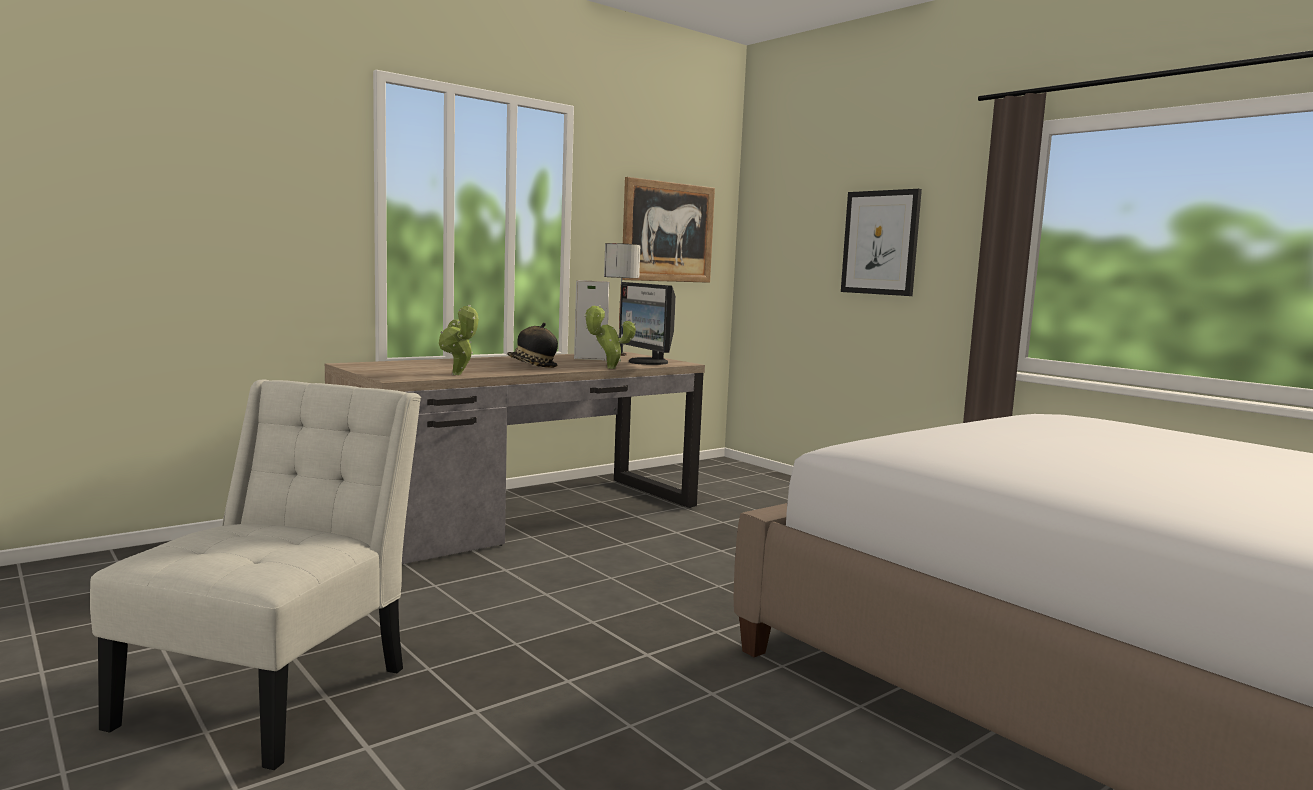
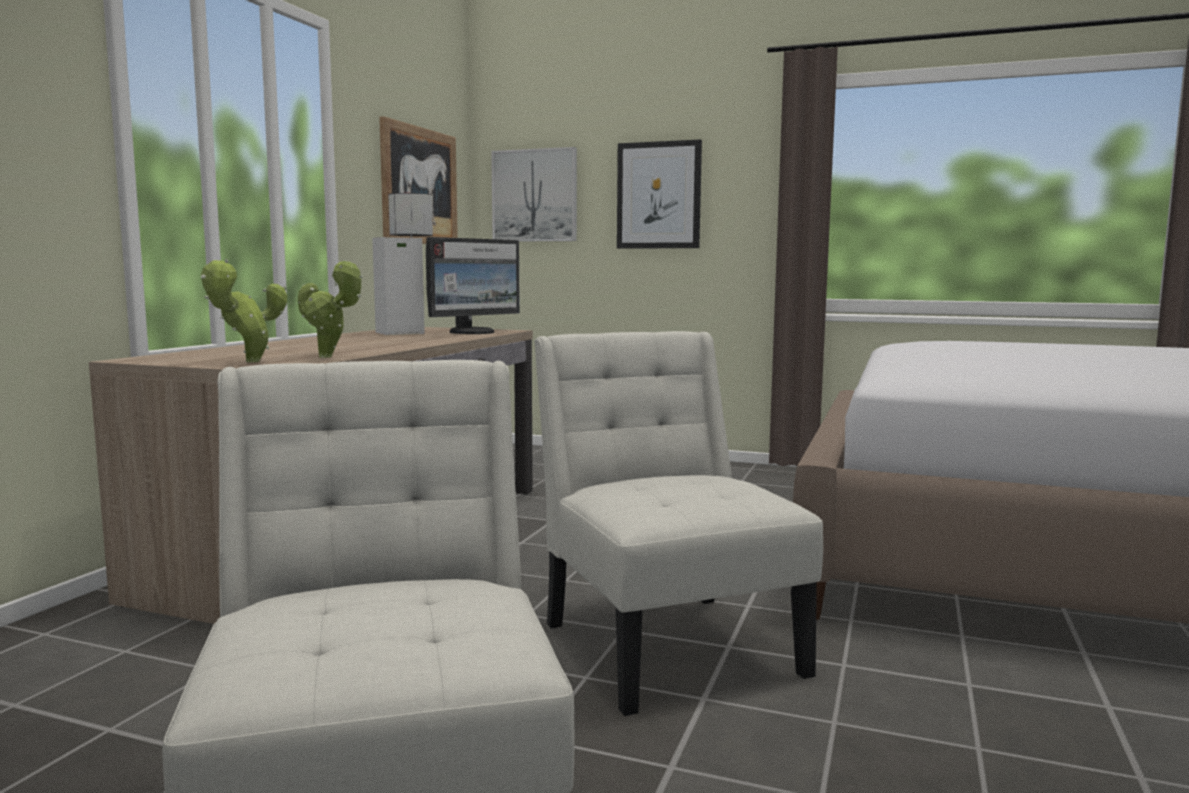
camera: 30 degrees left, 0 degrees up
(532, 366) = (373, 343): hat -> none
(606, 638) = (665, 642): none -> white chair
(608, 368) = (460, 339): potted plant -> potted plant (248, 362)
(647, 362) = (473, 332): monitor -> monitor turned 75 degrees counterclockwise
(781, 239) = (535, 195): none -> picture

